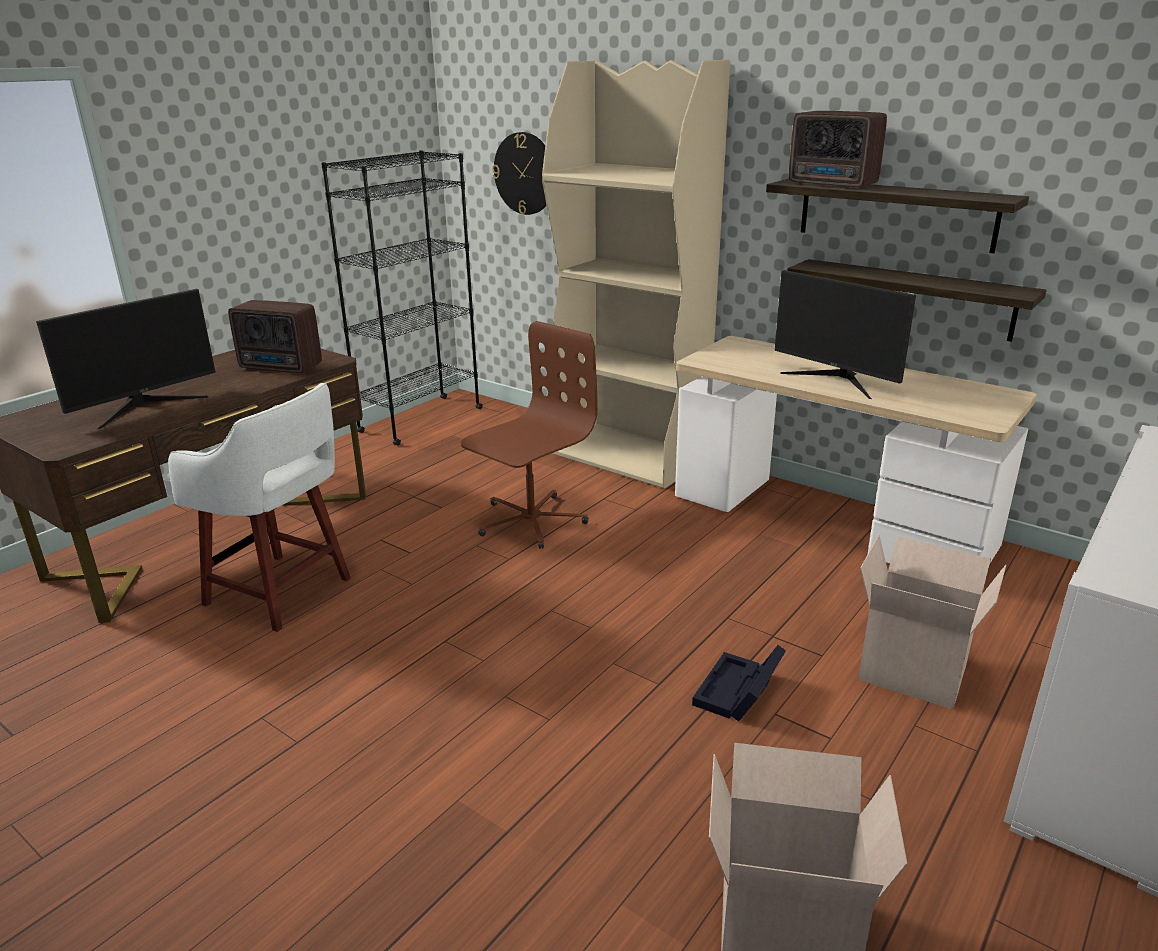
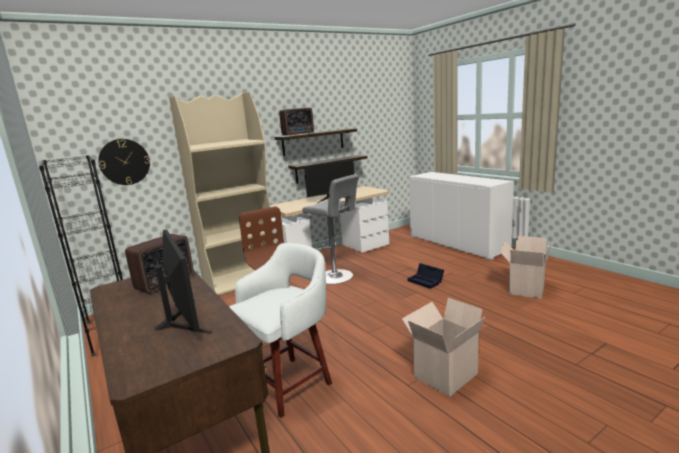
camera: 70 degrees left, 10 degrees down
(694, 553) = (337, 277): none -> grey stool
(915, 671) = (424, 258): cardboard box -> cardboard box (444, 374)

